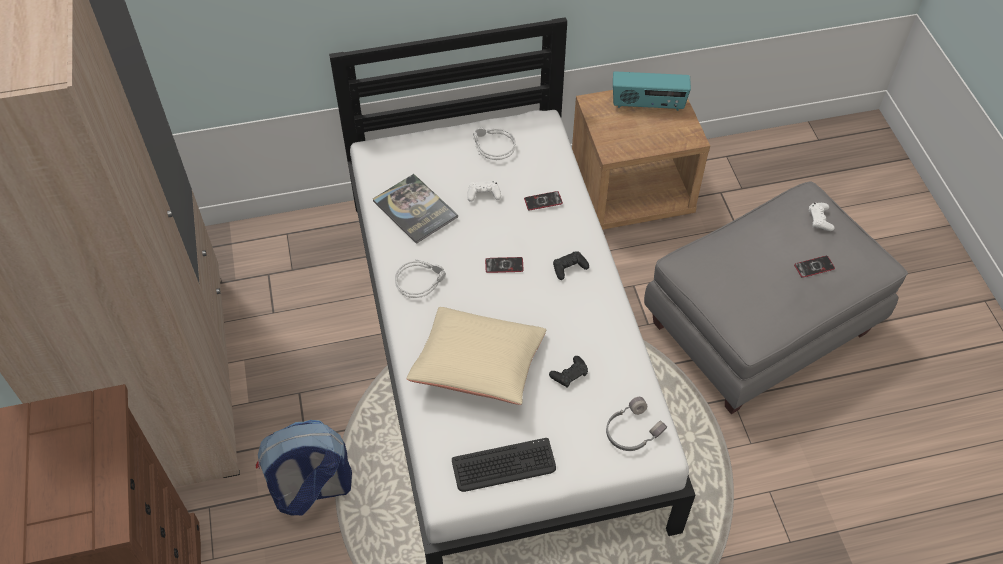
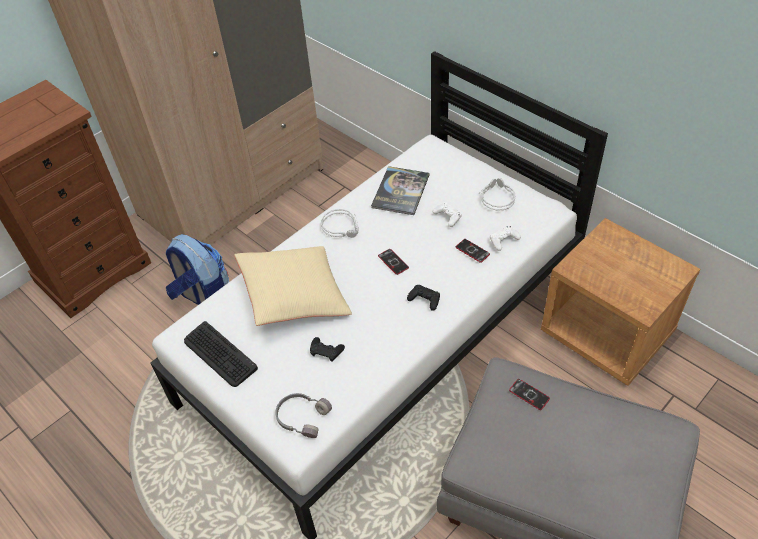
camera: 60 degrees right, 5 degrees down
(648, 105) = (646, 264): radio -> none
(814, 267) = (588, 473): phone -> phone (529, 394)
(820, 219) = (651, 451): white game controller -> white game controller (503, 240)

